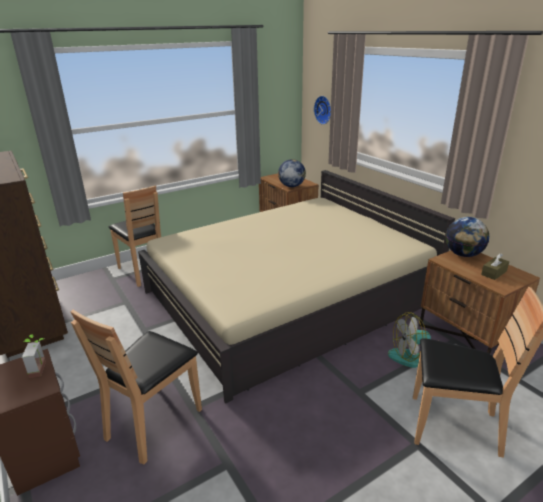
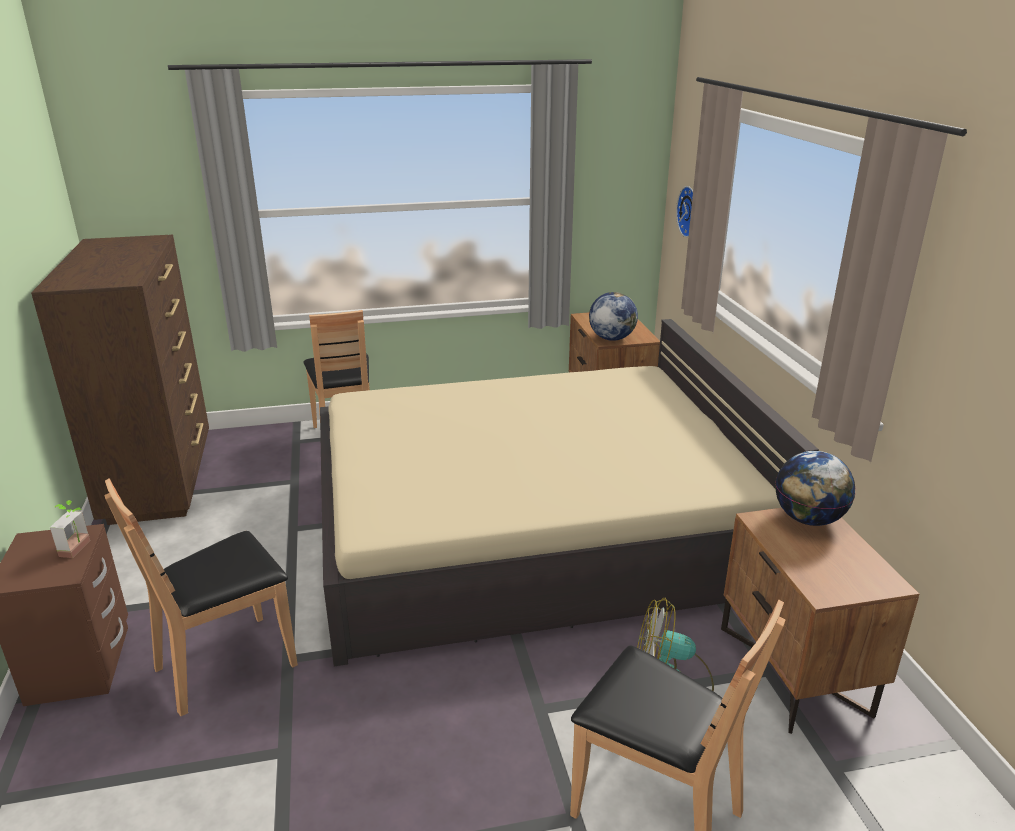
camera: 20 degrees right, 0 degrees up
(494, 273) = (834, 564): brown tissue box -> none

